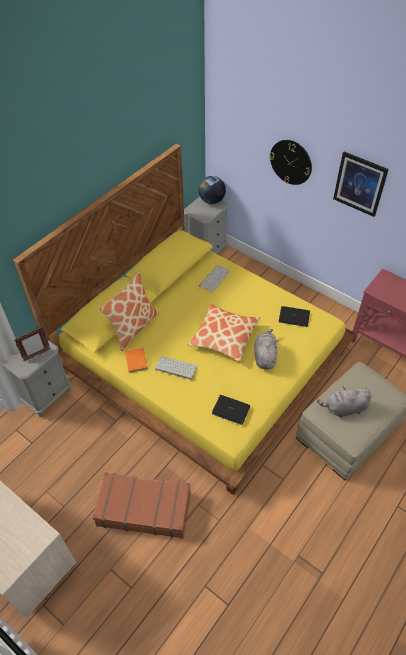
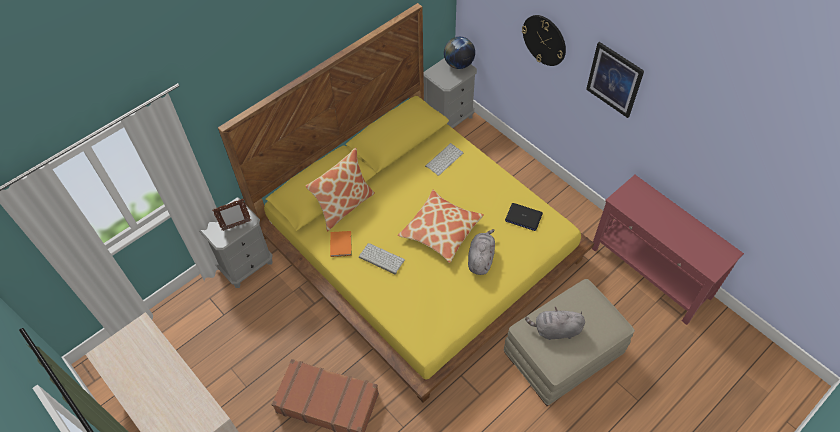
camera: 10 degrees right, 5 degrees up
(230, 410) = (430, 314): laptop -> none

